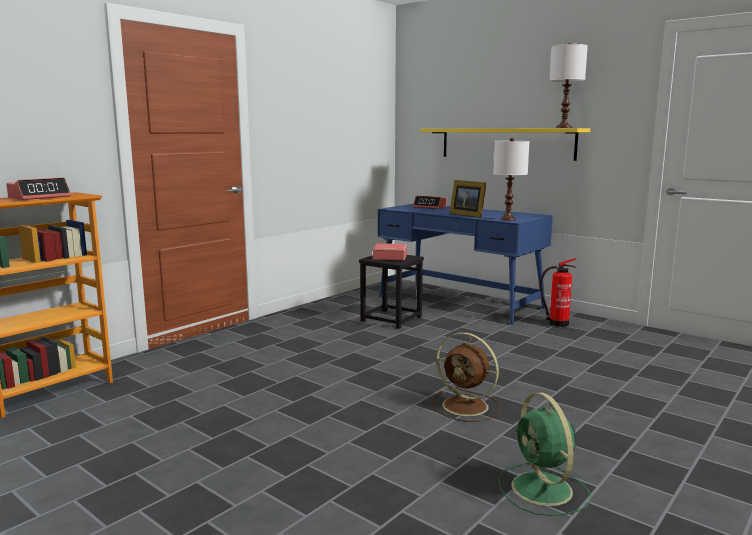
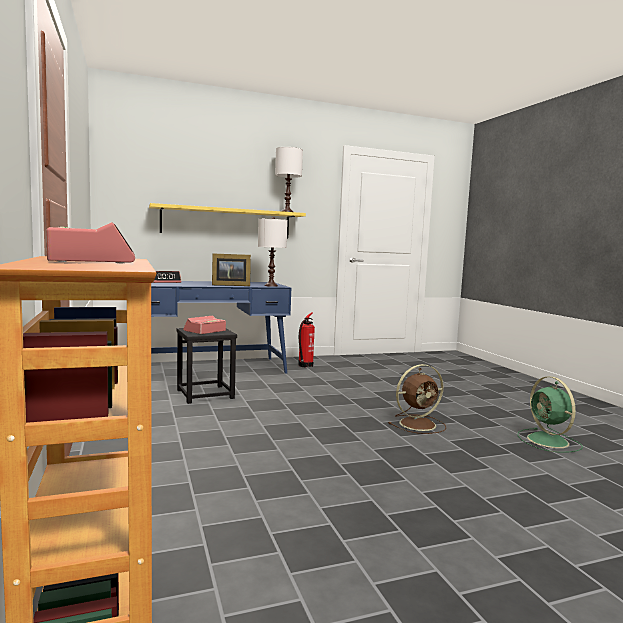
camera: 60 degrees left, 5 degrees down
(543, 490) = (549, 441): green fan -> green fan turned 60 degrees clockwise

